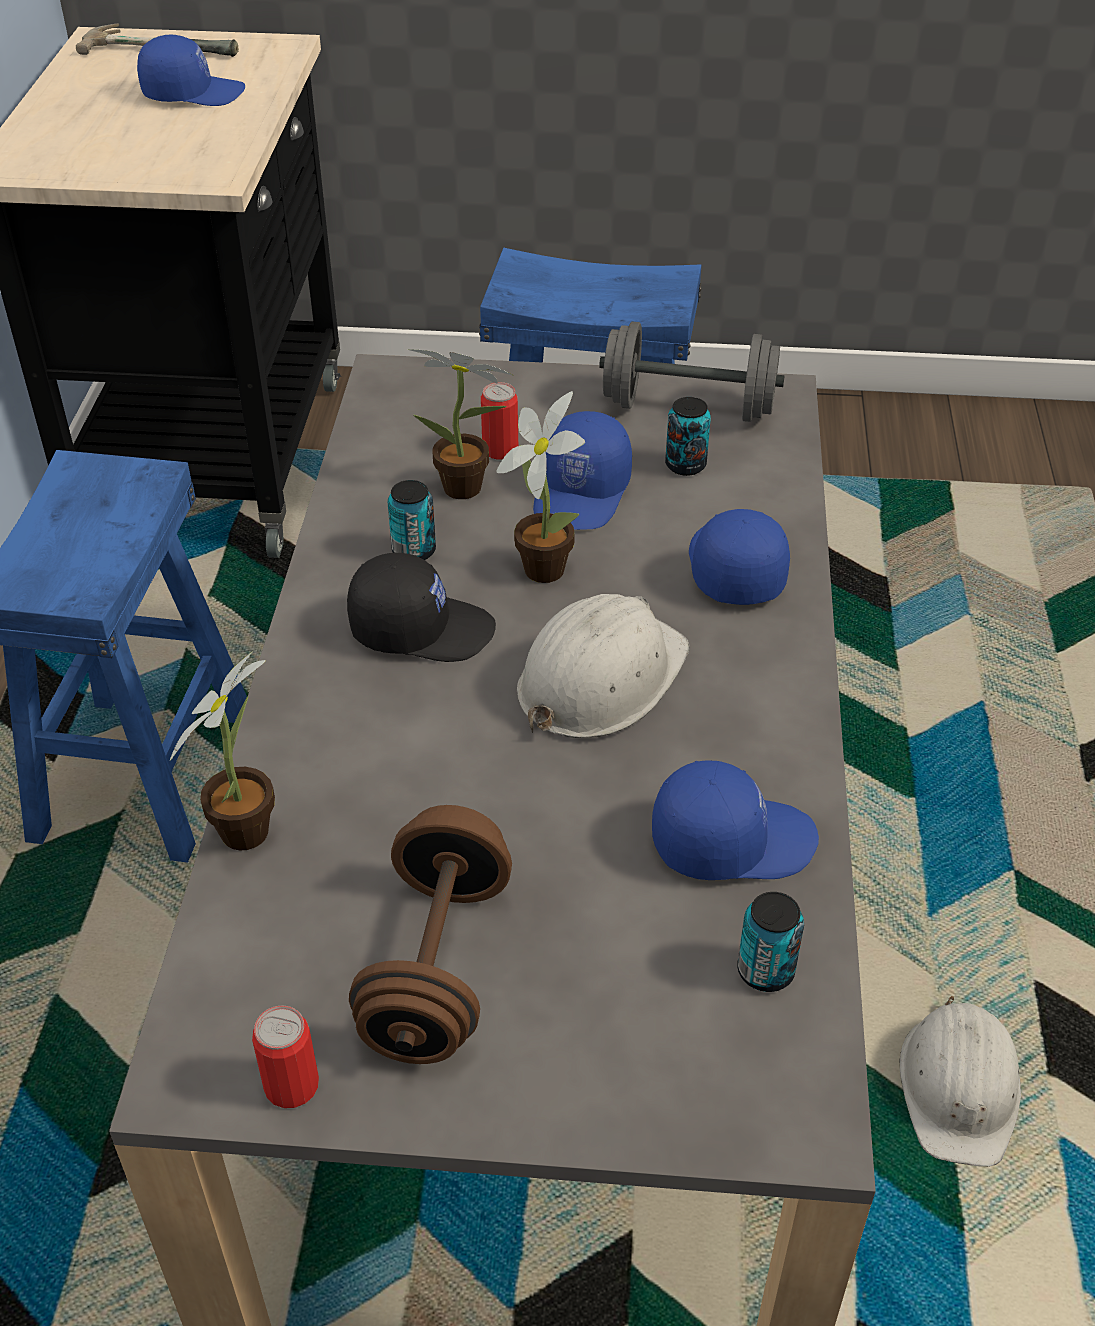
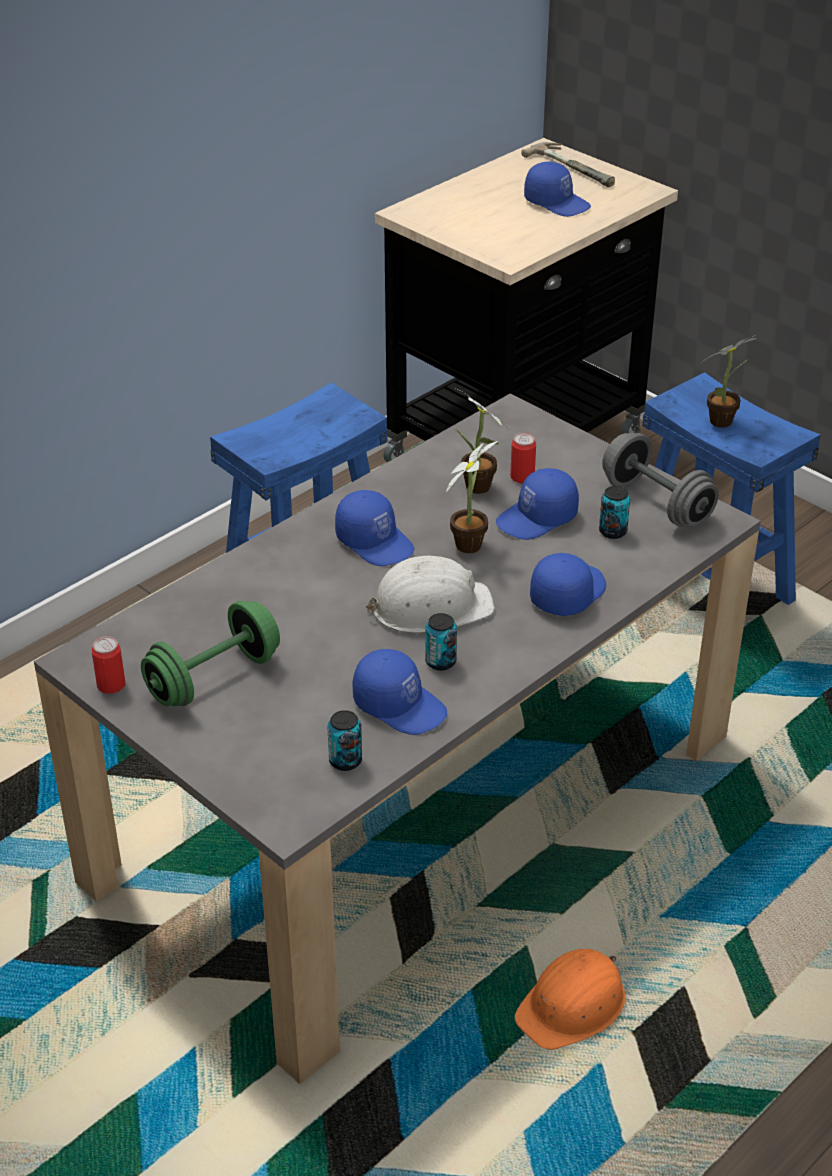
camera: 40 degrees right, 5 degrees down
(250, 826) = (204, 584): potted plant -> potted plant (724, 420)
(414, 551) = (416, 505): can -> can (440, 662)
(422, 628) = (375, 542): black cap -> blue cap
(436, 966) = (213, 678): brown dumbbell -> green dumbbell
(960, 1087) = (573, 1005): white hard hat -> orange hard hat

